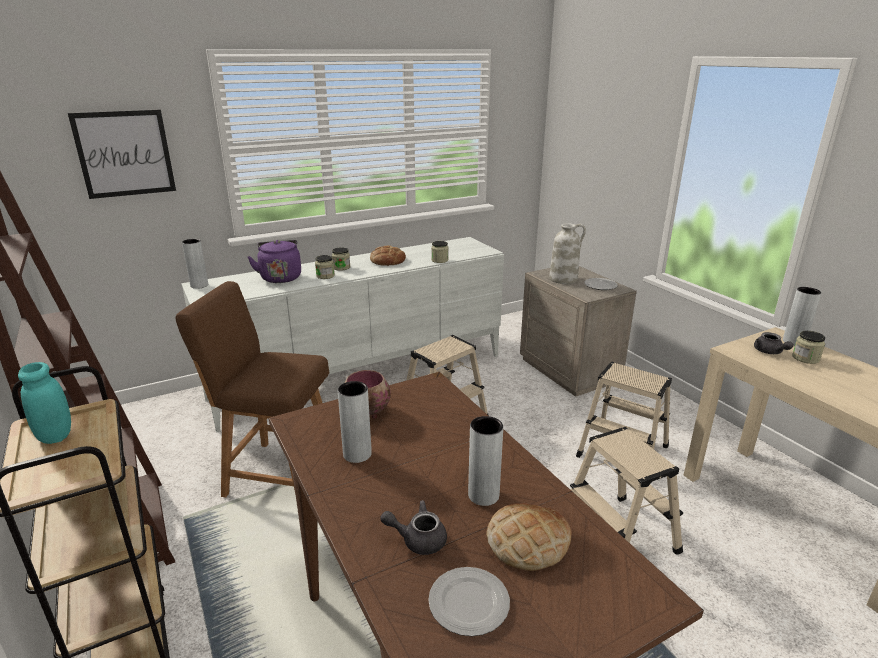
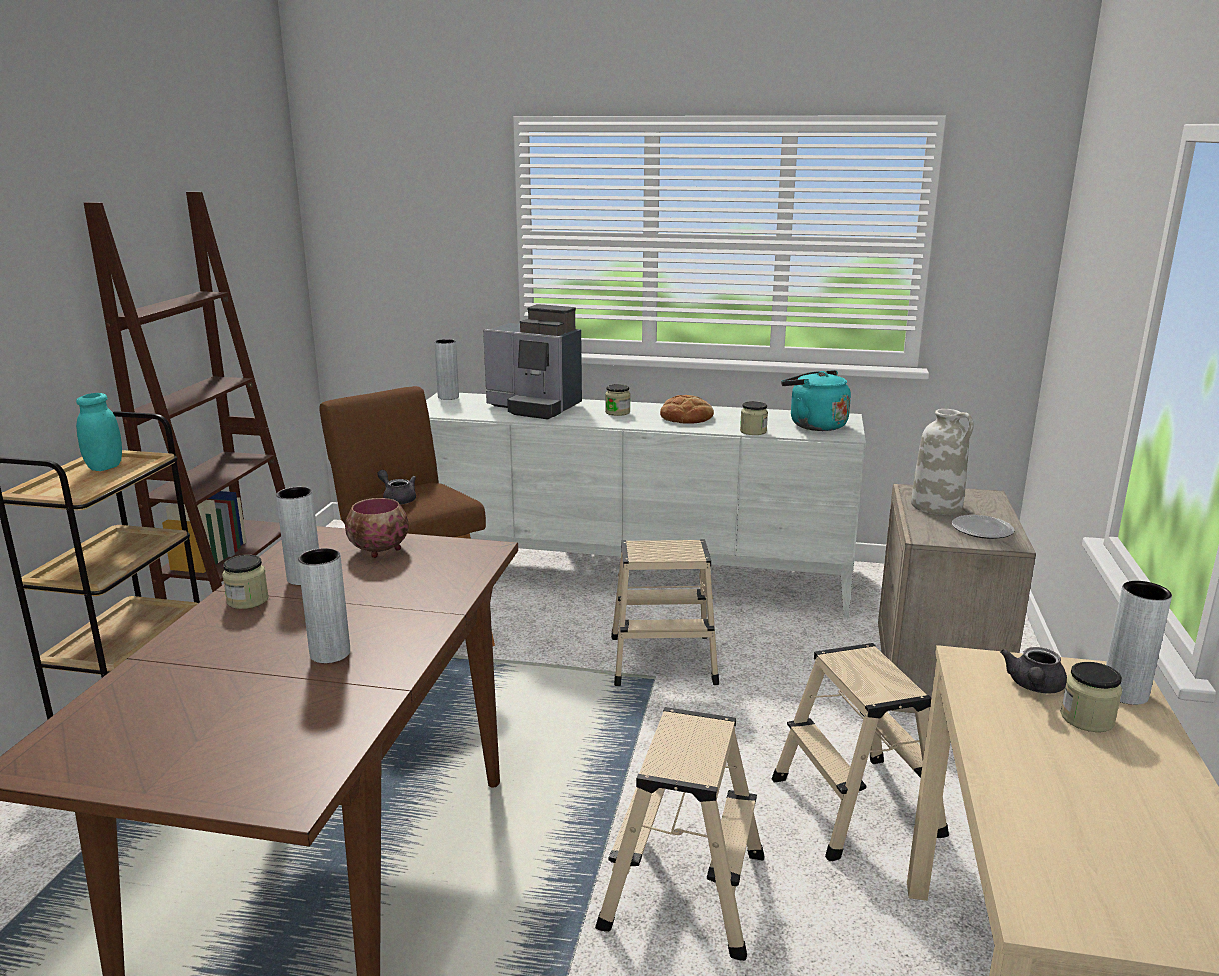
camera: 40 degrees right, 5 degrees down
(124, 154) = (414, 233): picture -> none
(280, 277) = (535, 407): purple kettle -> coffee machine
(325, 276) = (582, 417): jar -> jar (247, 600)
(418, 539) = (219, 656): grey teapot -> grey teapot (397, 499)
(461, 248) = (814, 425): none -> turquoise kettle
(468, 603) = (161, 713): plate -> none
(527, 541) = (288, 702): bread -> none

